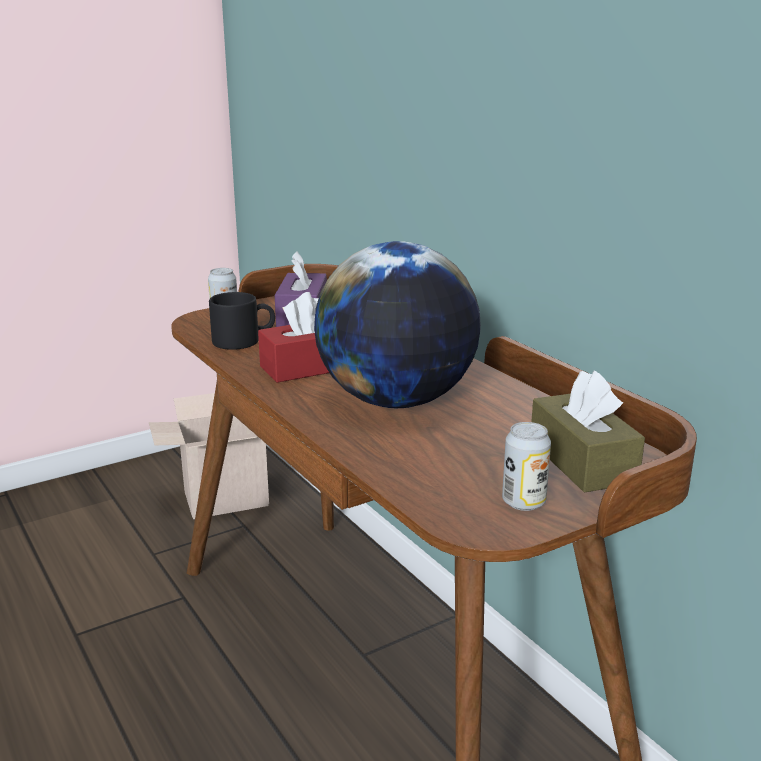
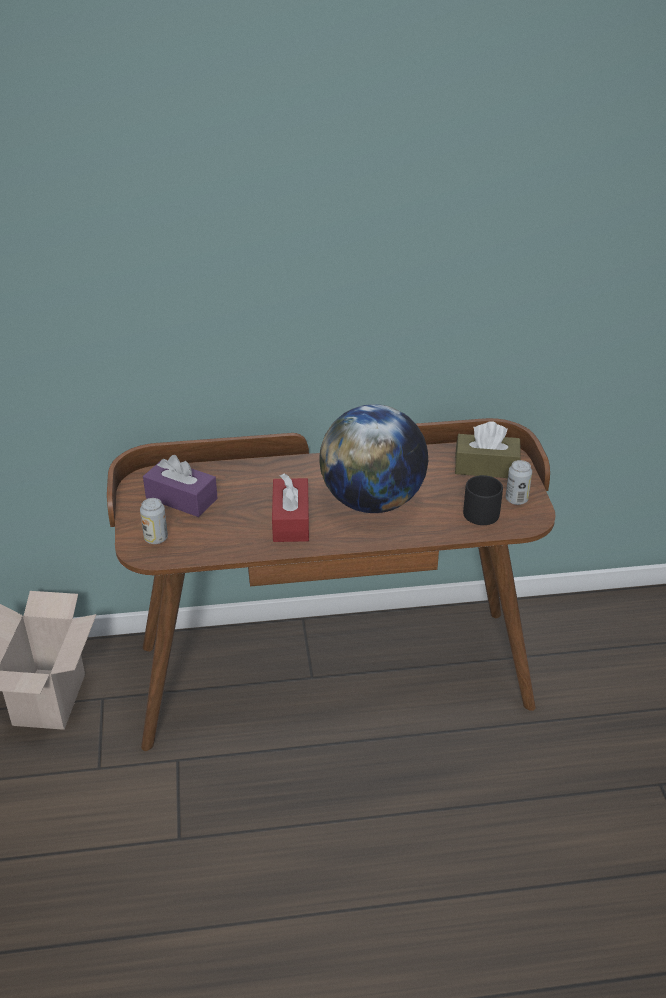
camera: 65 degrees left, 15 degrees up
(243, 340) = (213, 538): black mug -> black mug (480, 510)

